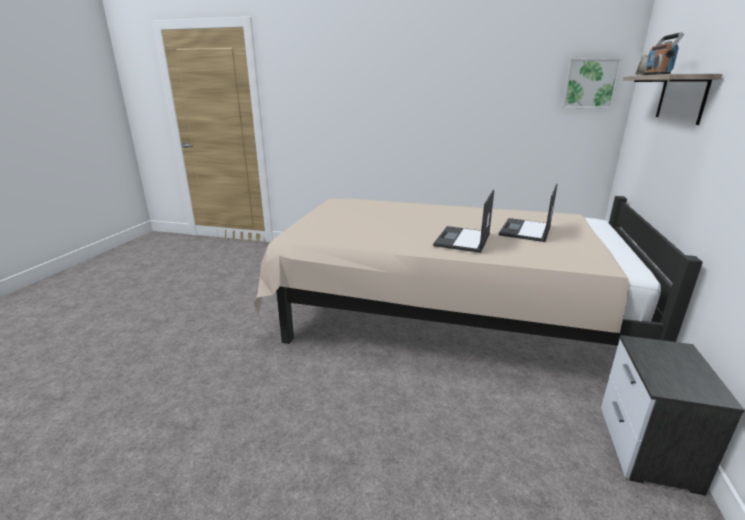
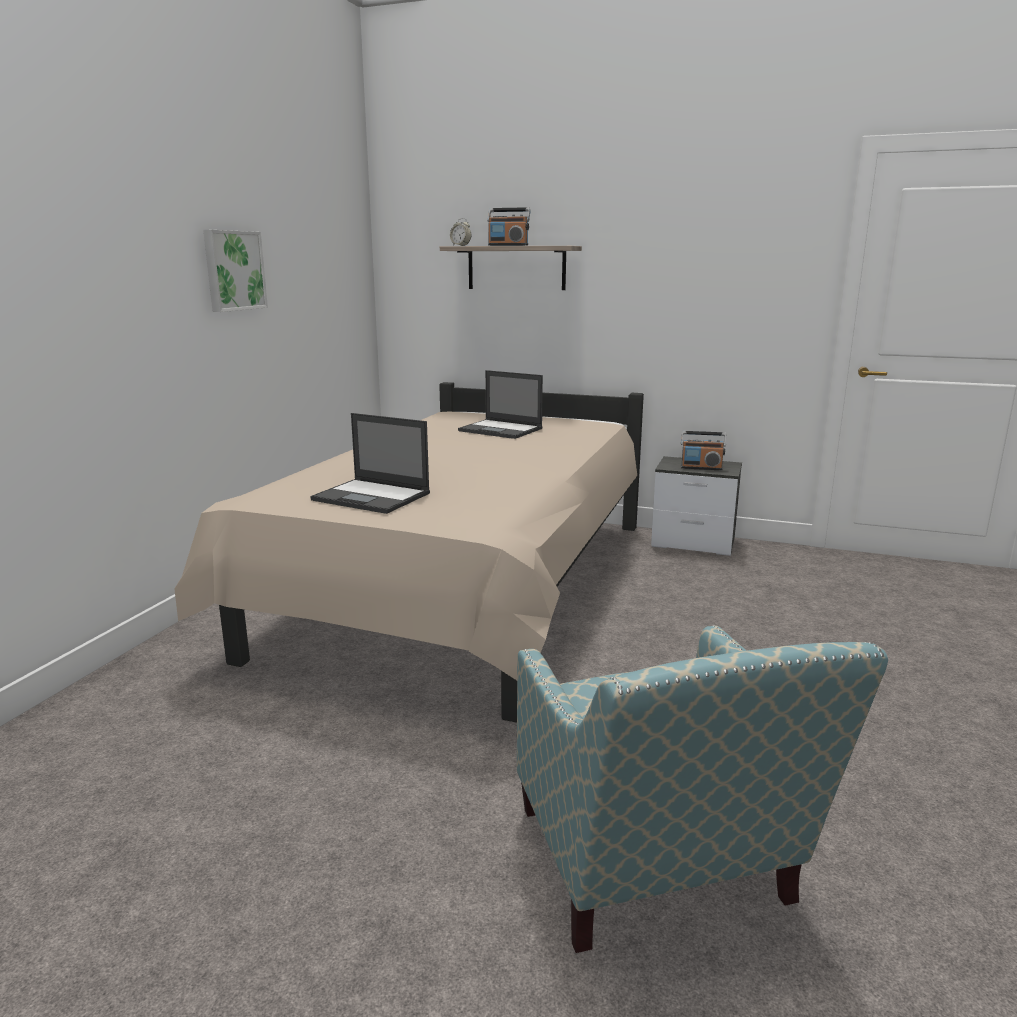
camera: 85 degrees left, 5 degrees down
(150, 385) = (659, 873): none -> armchair
(462, 240) = (530, 450): laptop -> laptop (372, 497)
(590, 83) = (348, 254): picture -> picture (233, 270)
(661, 367) = (701, 468): none -> radio

